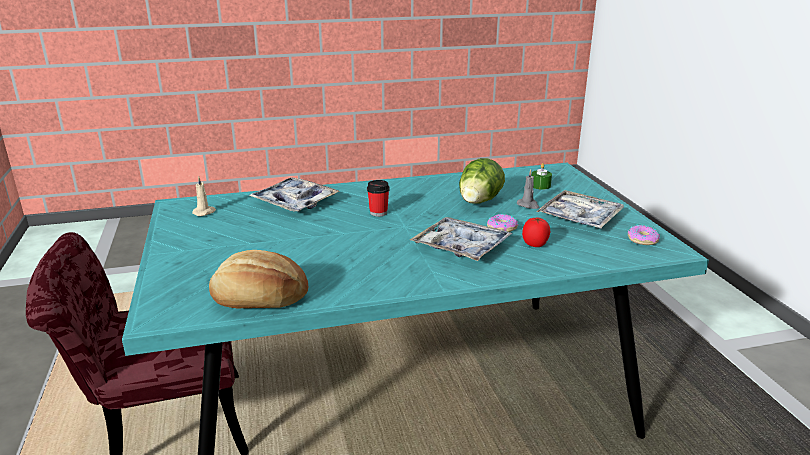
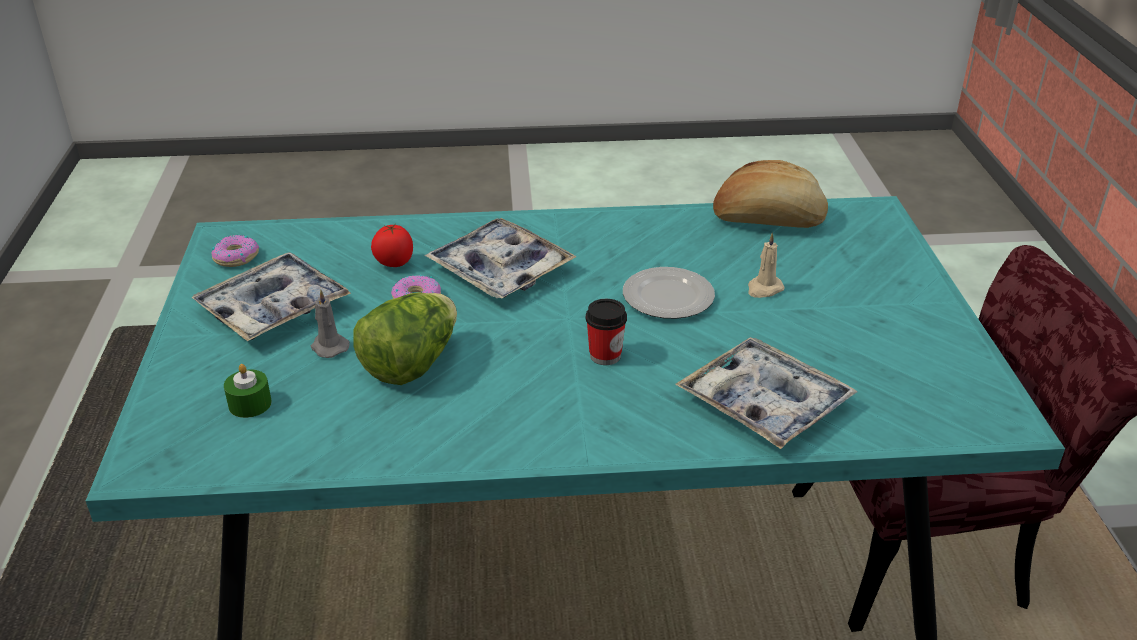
camera: 170 degrees left, 10 degrees up
(204, 212) = (930, 390): beige candle -> beige candle (764, 289)
(345, 241) = (667, 297): none -> plate

